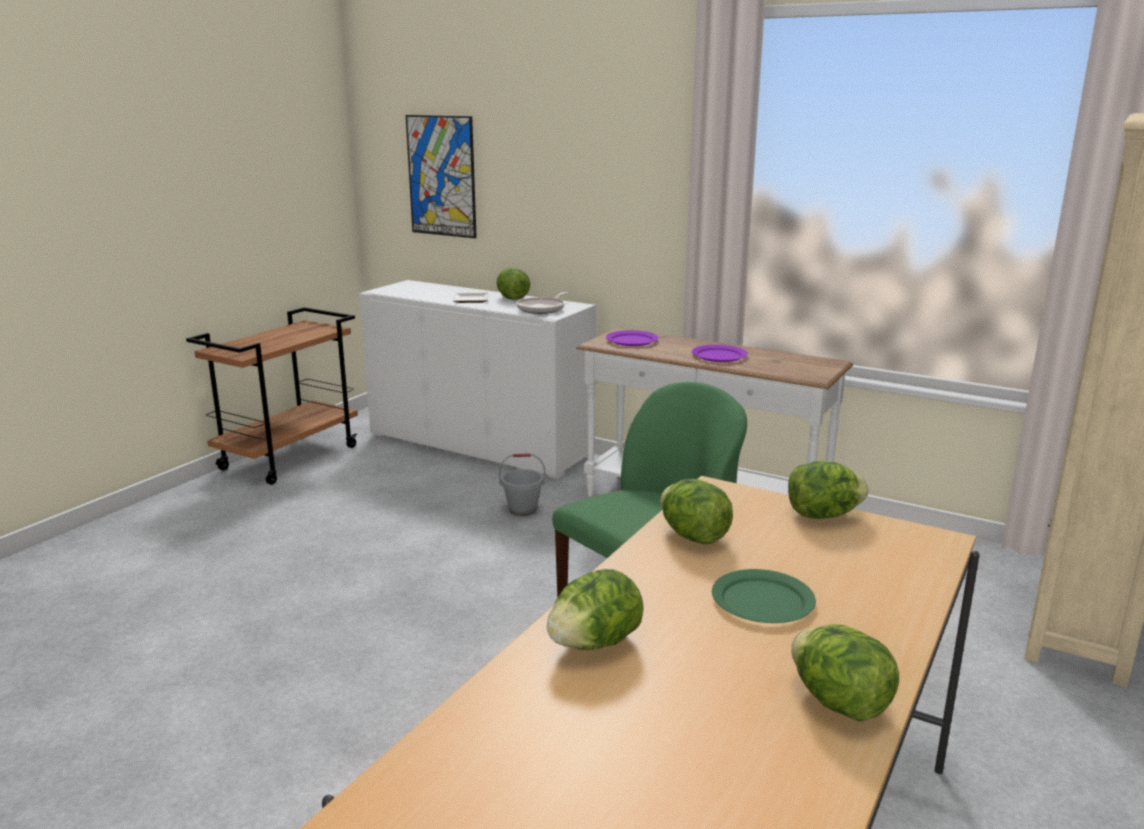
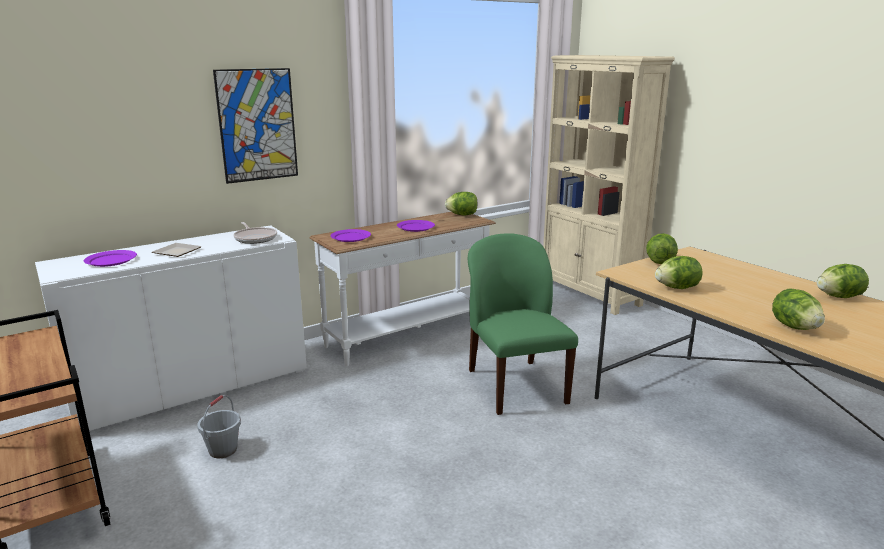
camera: 65 degrees left, 0 degrees up
(429, 292) = (110, 260): none -> purple plate
(441, 176) = (72, 140): picture -> picture (257, 125)
(512, 298) = (202, 241): lettuce -> lettuce (462, 215)
(523, 509) = (340, 395): grey bucket -> grey bucket (223, 450)
(762, 600) = (750, 290): green plate -> none

